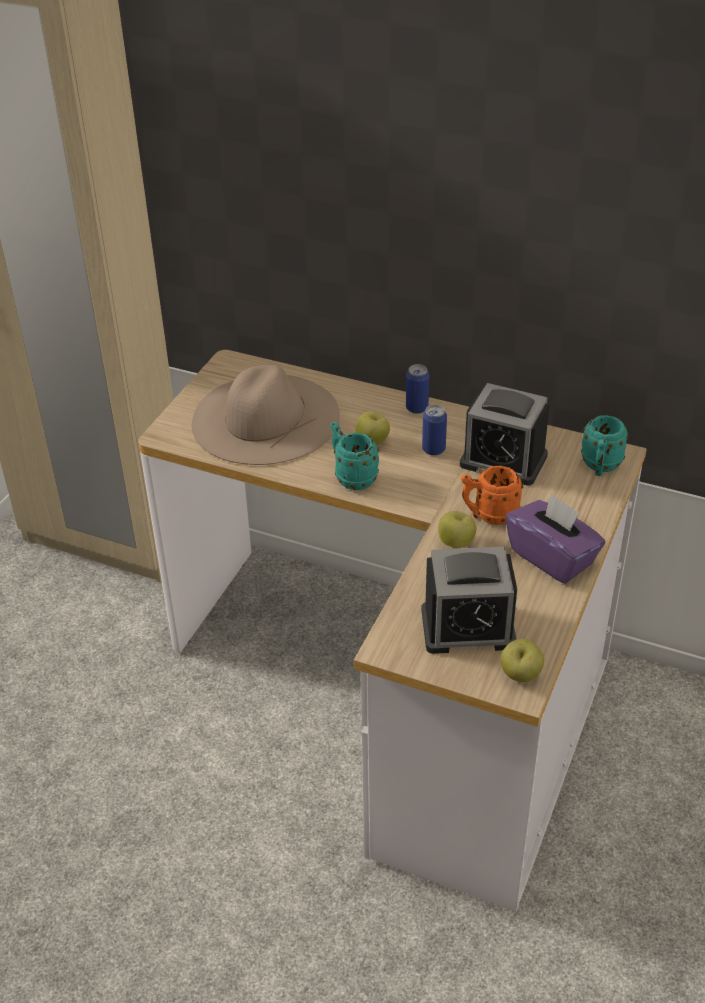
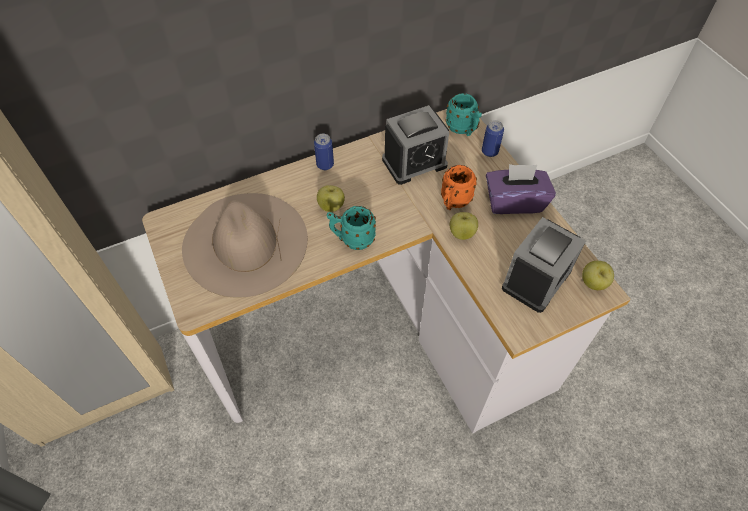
camera: 50 degrees left, 15 degrees up
(433, 449) = (371, 184): can -> can (489, 151)

